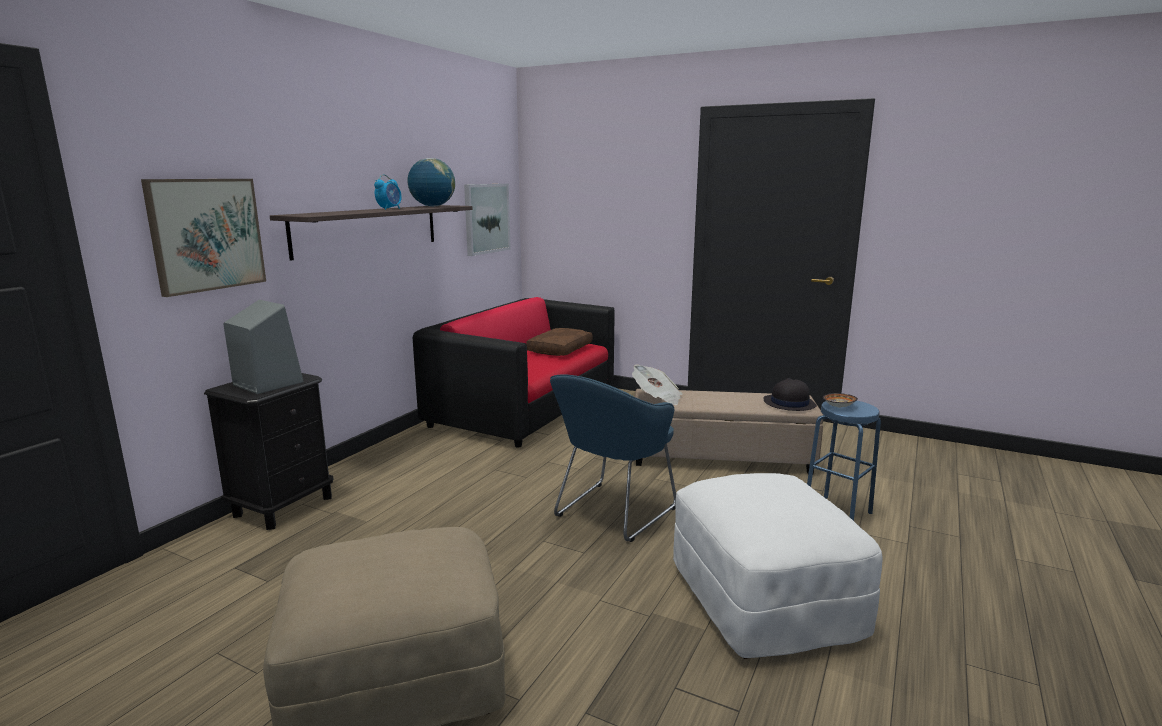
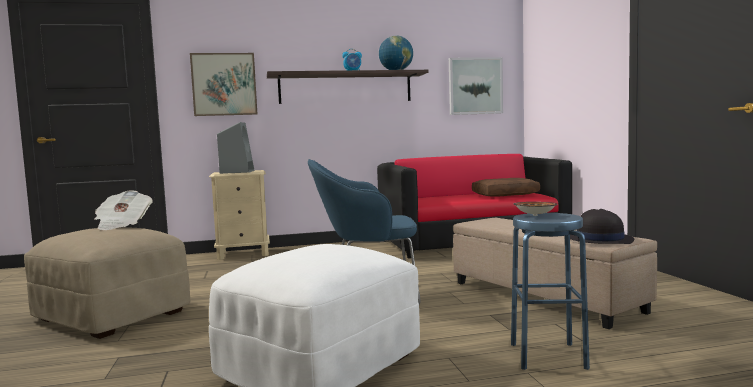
camera: 50 degrees right, 10 degrees down
(283, 506) = (243, 254): black nightstand -> beige nightstand
(657, 398) = (486, 222): newspaper -> newspaper (122, 225)

